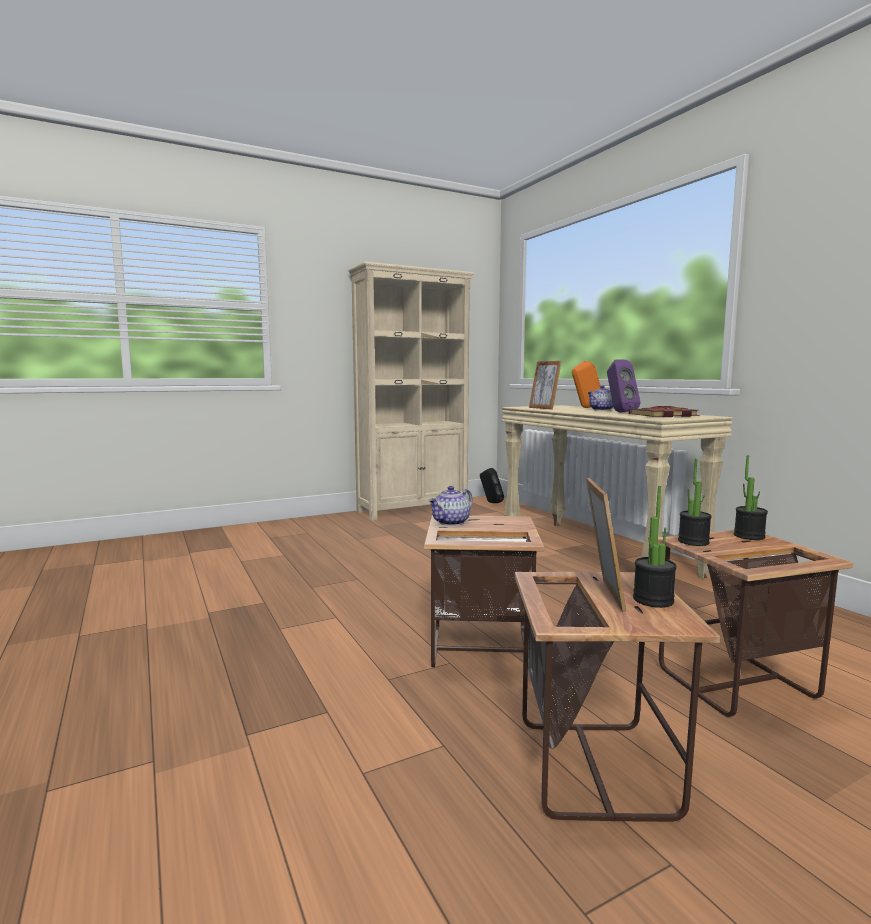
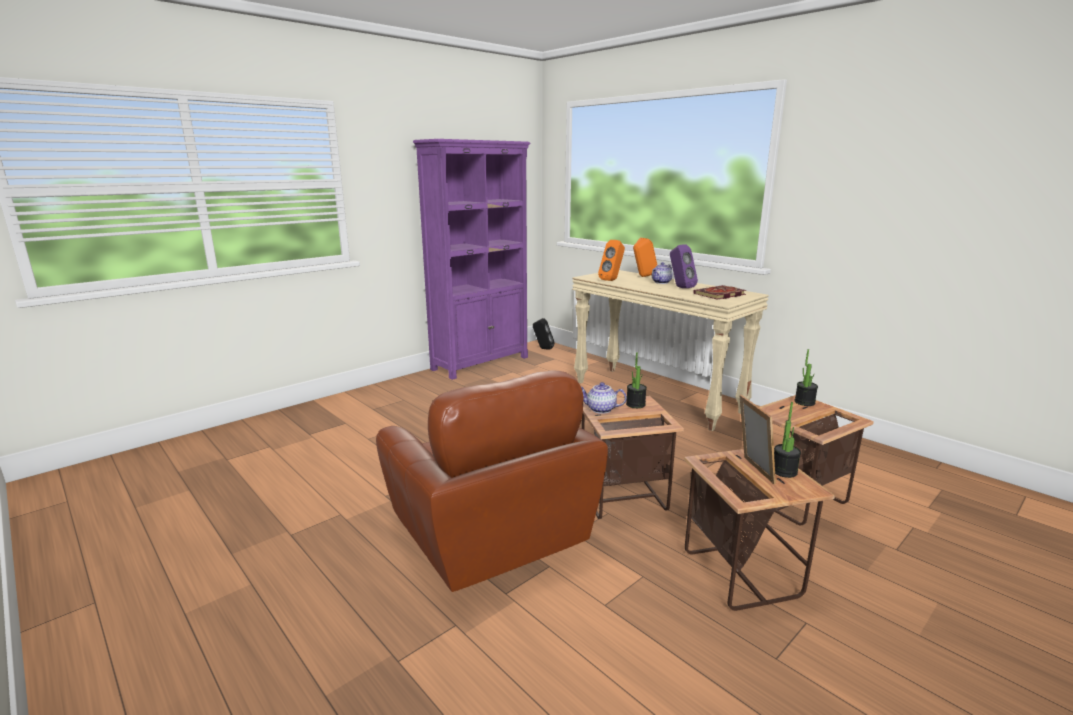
camera: 15 degrees left, 10 degrees up
(282, 666) = (488, 535): none -> brown armchair
(413, 510) = (481, 363): beige bookcase -> purple bookcase
(451, 523) = (600, 410): teapot -> teapot turned 75 degrees clockwise
(544, 408) = (612, 280): picture frame -> orange speaker
(693, 542) = (774, 412): potted plant -> potted plant (635, 404)

